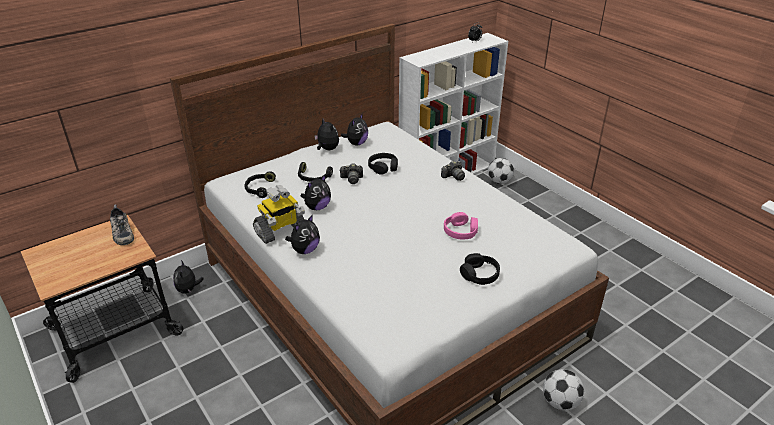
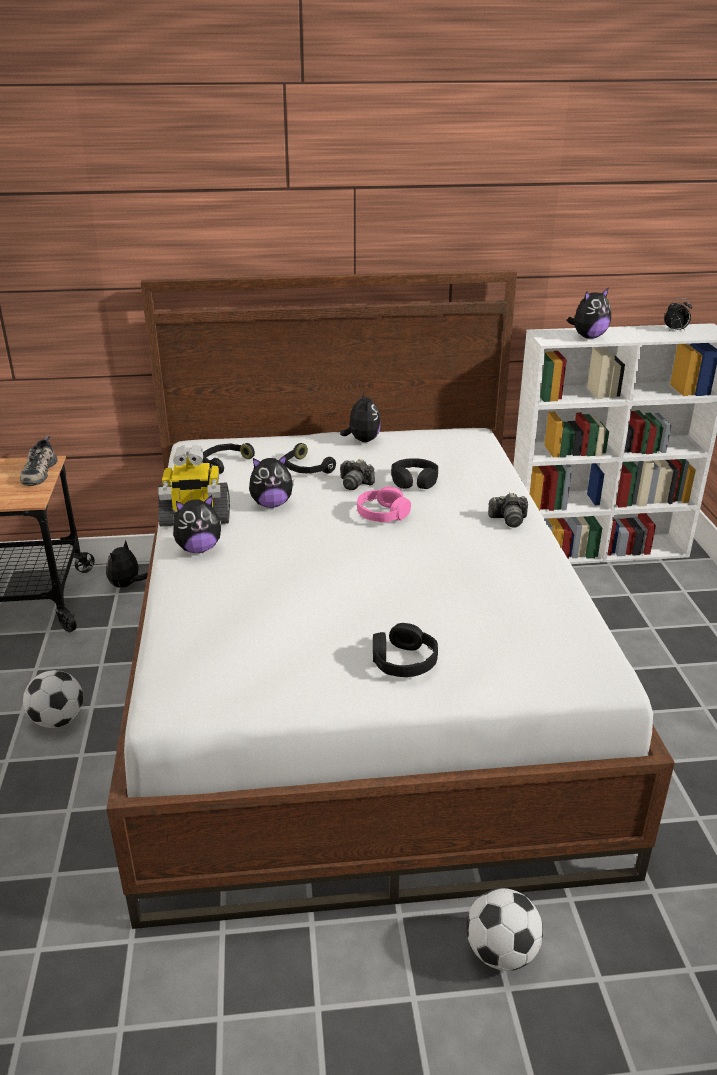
camera: 30 degrees right, 5 degrees down
(356, 143) = (409, 443): plush toy -> plush toy (588, 337)
(460, 231) = (438, 594): pink headphones -> pink headphones (382, 514)
(499, 181) = (679, 582): football -> football (58, 720)

